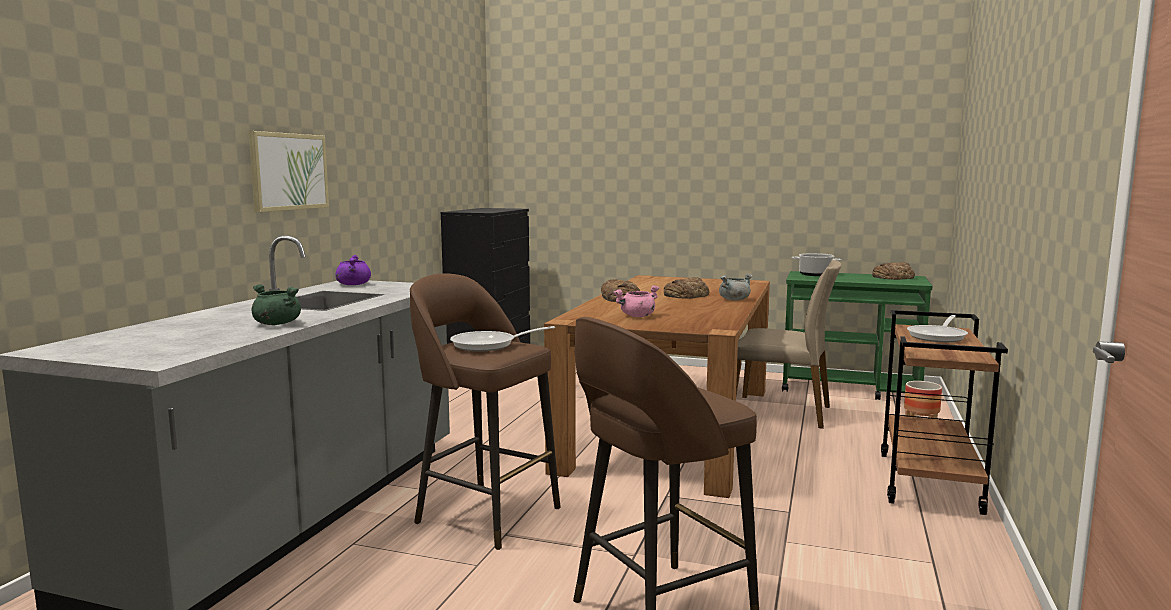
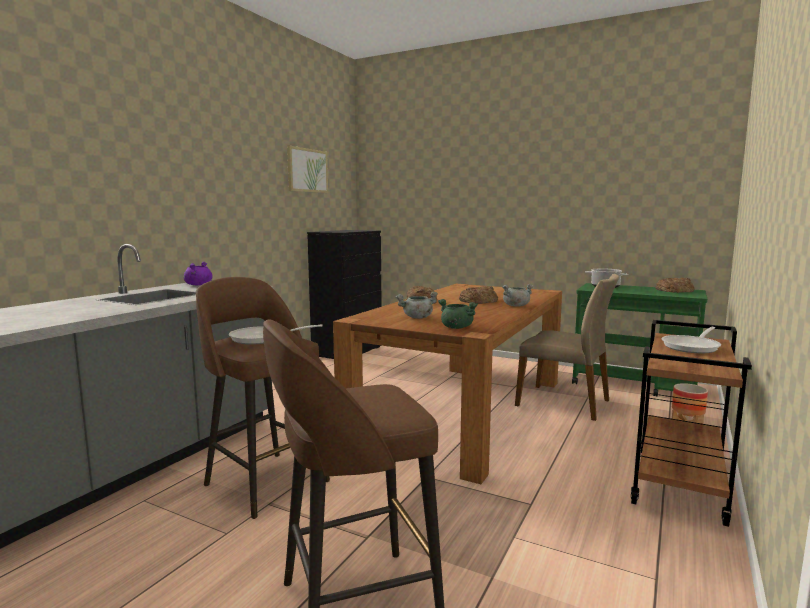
camera: 10 degrees right, 0 degrees up
(276, 323) = (75, 315): green cooking pot -> green cooking pot (456, 327)
(289, 171) = (155, 196): picture -> picture (307, 170)
(637, 316) = (417, 317): pink cooking pot -> grey cooking pot

